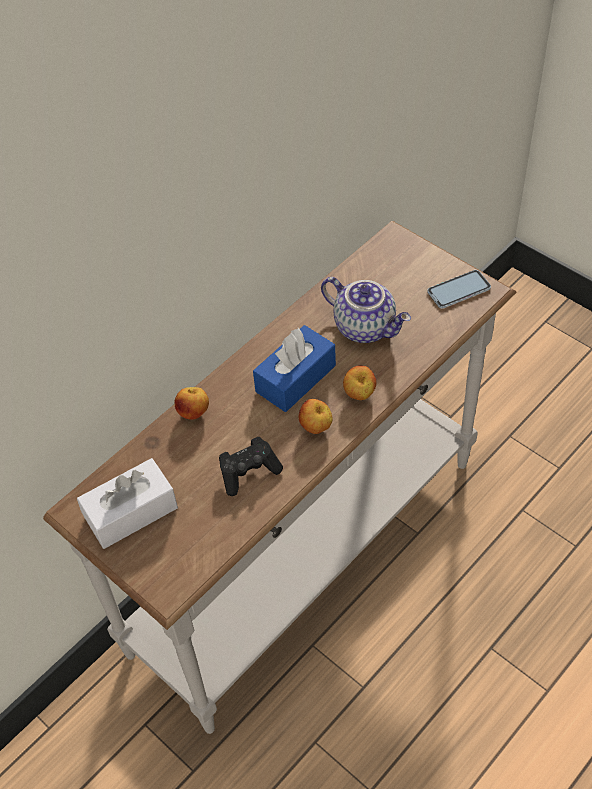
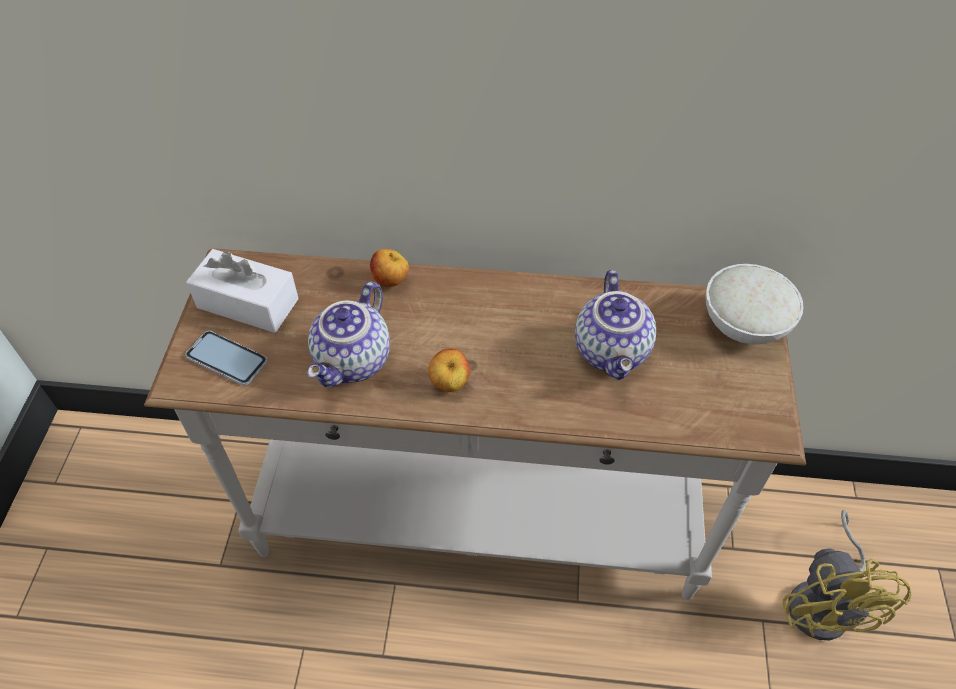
camera: 50 degrees right, 0 degrees up
(249, 472) = (354, 362): black game controller -> teapot
(295, 378) = (495, 332): blue tissue box -> none
(359, 394) = (521, 396): apple -> none
(401, 251) = (743, 323): none -> white bowl
(458, 290) = (745, 405): phone -> phone (227, 359)
(523, 394) = (825, 602): none -> yellow fan

